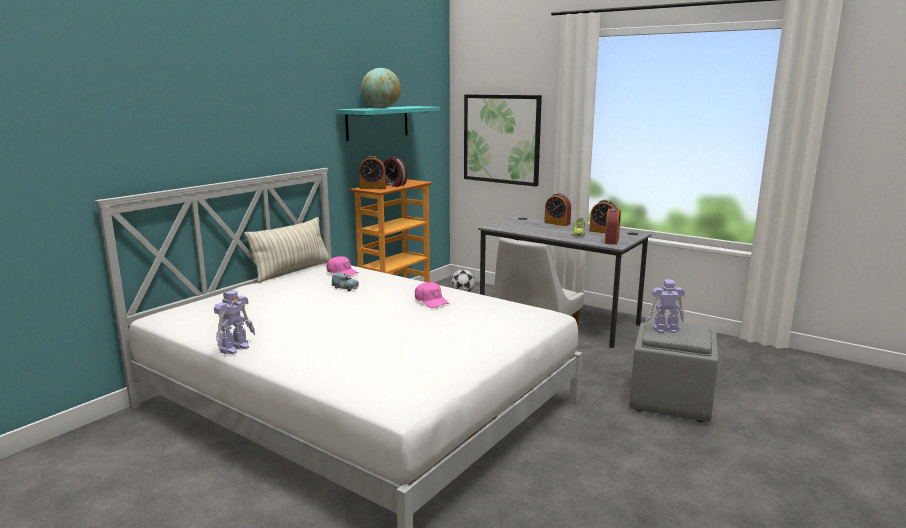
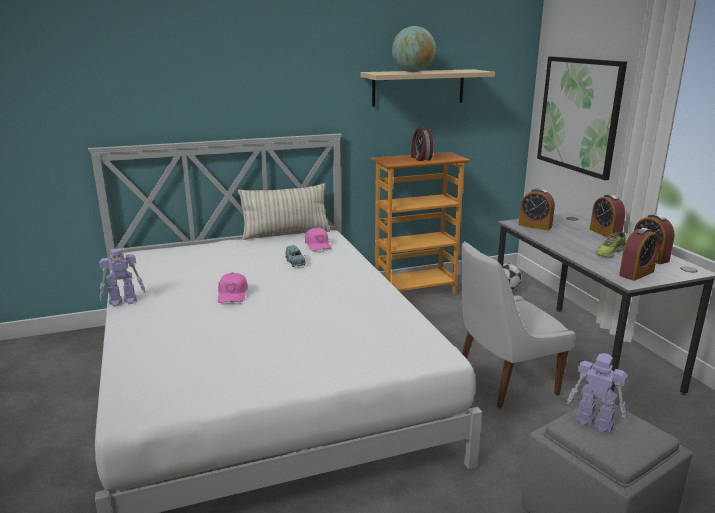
camera: 35 degrees right, 5 degrees up
(372, 188) = (392, 159): alarm clock -> alarm clock (535, 226)
(377, 122) = (418, 87): turquoise shelf -> beige shelf
(431, 301) = (342, 299): pink cap -> pink cap (233, 294)

